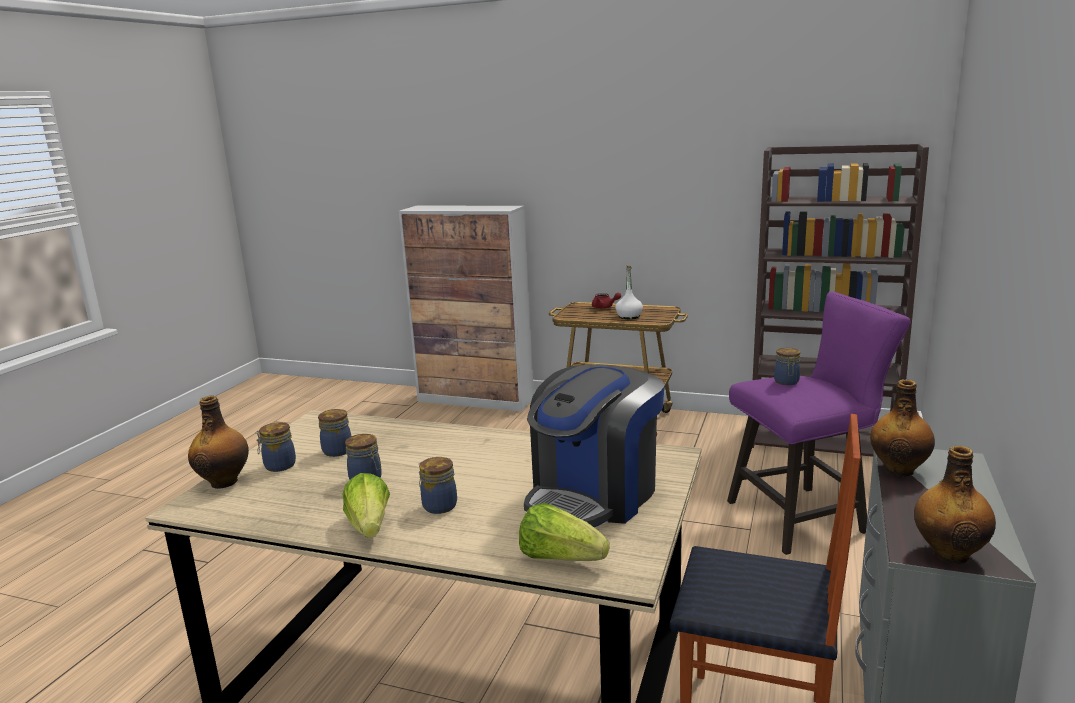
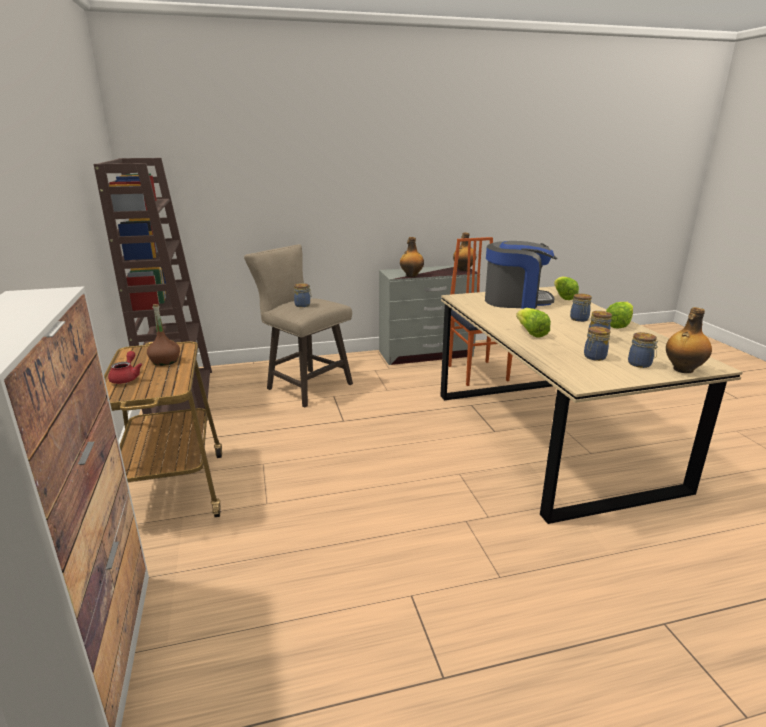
camera: 125 degrees left, 5 degrees up
(453, 447) = (530, 333): none -> lettuce
(629, 316) = (165, 361): white bottle -> brown bottle
(805, 516) = (304, 385): purple stool -> beige stool

